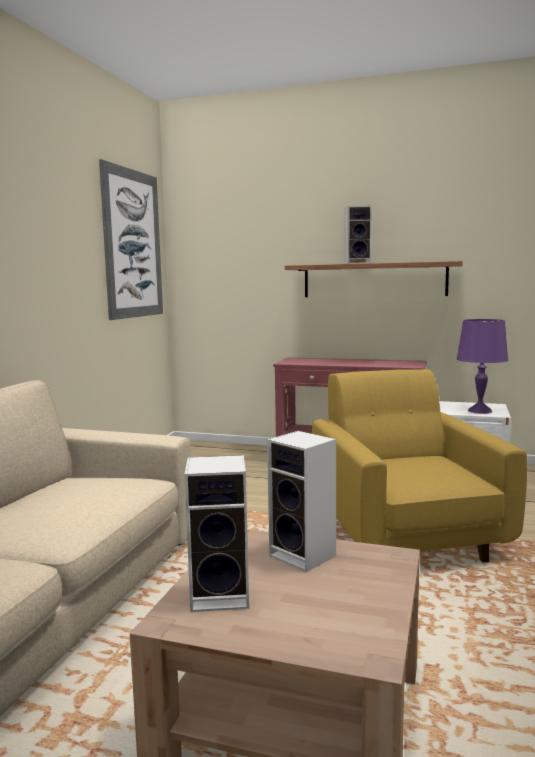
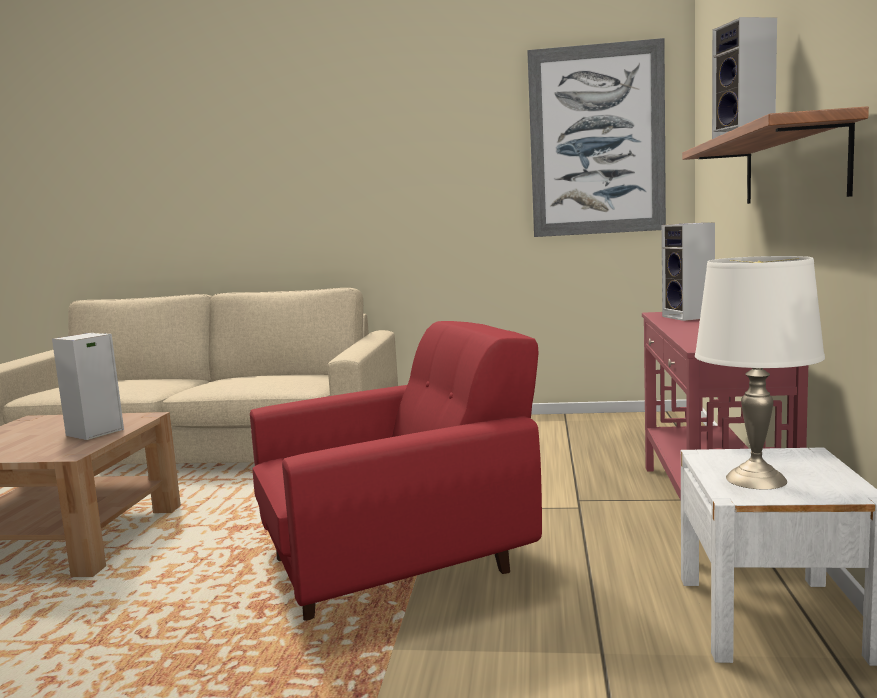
camera: 80 degrees right, 0 degrees up
(222, 595) = (51, 423): speaker -> speaker (690, 317)
(405, 534) = (398, 564): yellow armchair -> red armchair
(479, 410) = (757, 479): purple table lamp -> white table lamp

